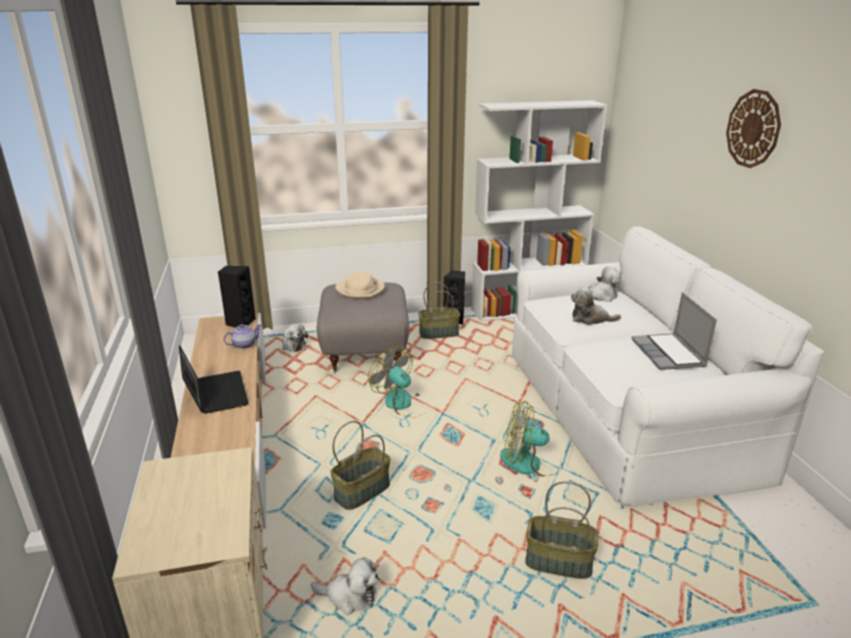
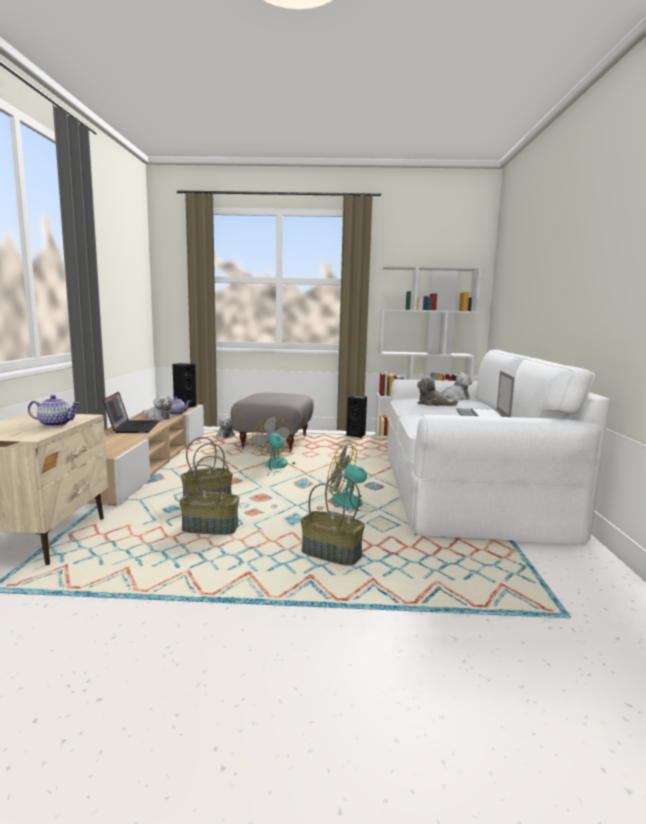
camera: 15 degrees right, 15 degrees down
(220, 494) = (55, 424): none -> teapot
(349, 597) = (146, 545): plush toy -> plush toy (158, 418)
(360, 290) = (276, 393): beige hat -> none
(439, 333) = (338, 440): basket -> basket (211, 528)
(753, 129) = (565, 242): wall clock -> none

